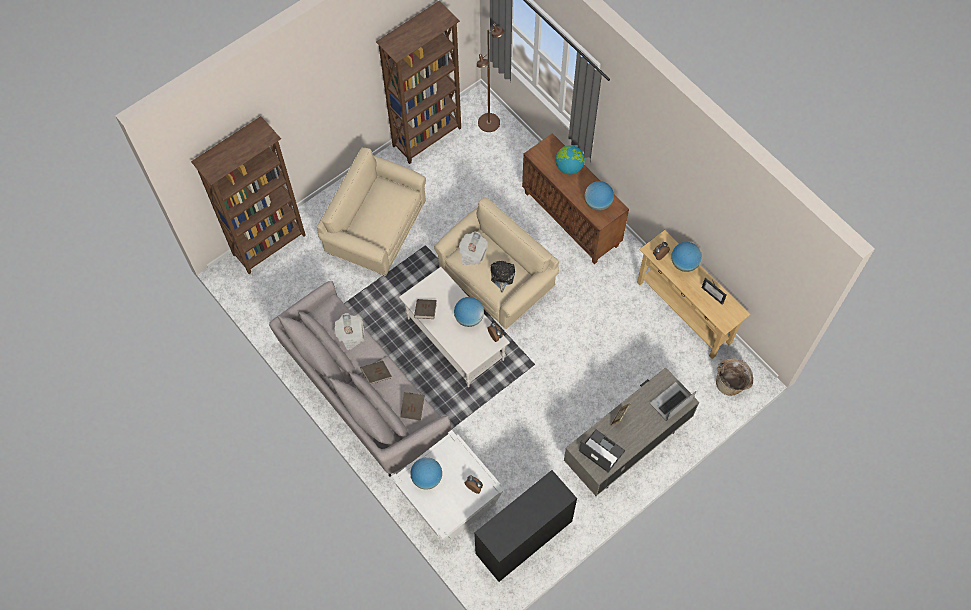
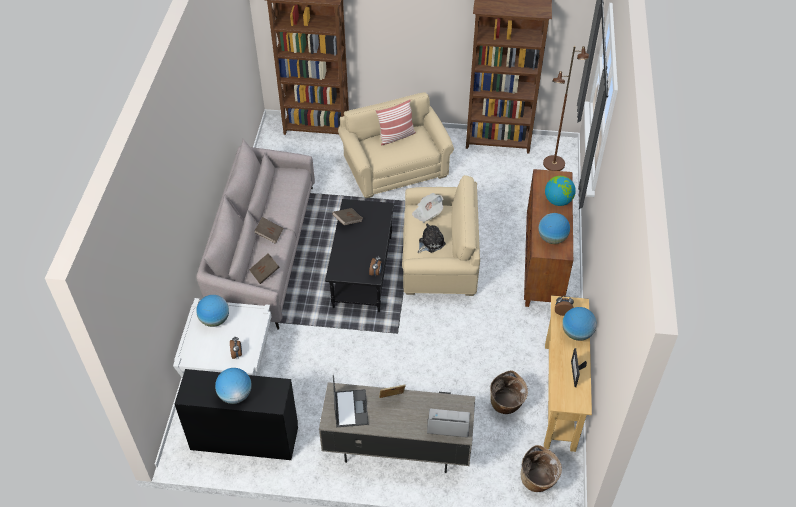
camera: 45 degrees right, 15 degrees down
(350, 335) = (284, 199): newspaper -> none
(371, 204) = (396, 136): none -> pillow
(454, 339) = (362, 271): white coffee table -> black coffee table
(469, 318) = (372, 247): globe -> globe (235, 395)
(659, 350) = (506, 404): none -> basket

